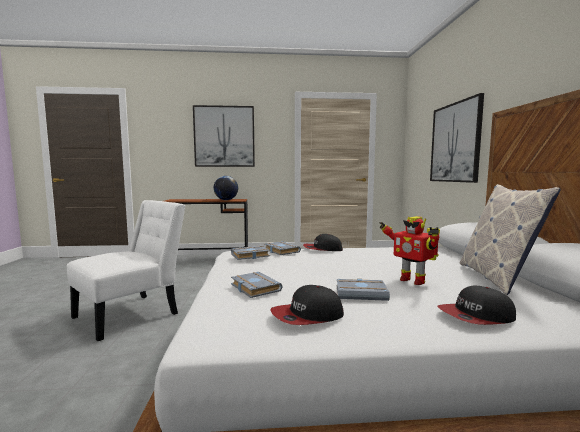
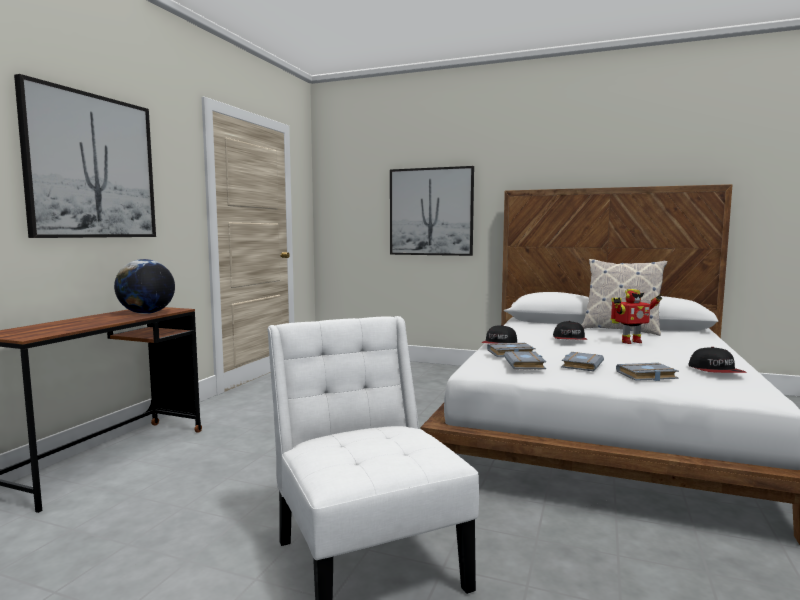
camera: 65 degrees left, 0 degrees up
(362, 293) = (662, 355): grey book -> grey book (581, 365)
(476, 316) = (702, 346): cap -> cap (570, 339)

